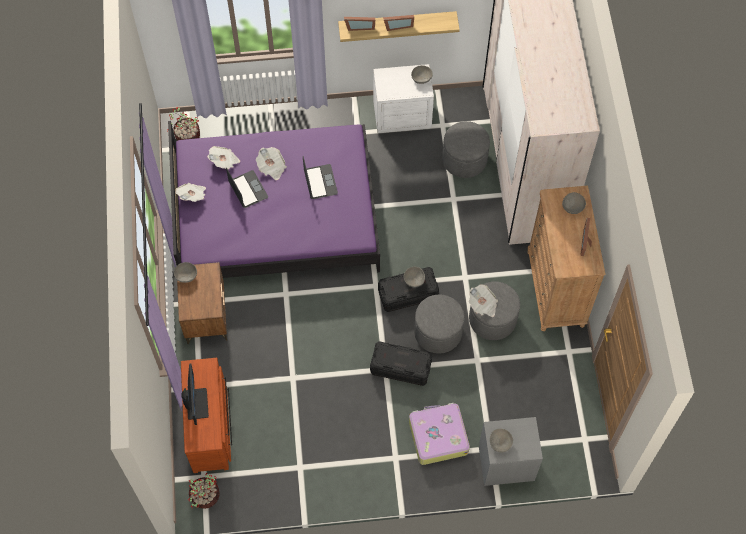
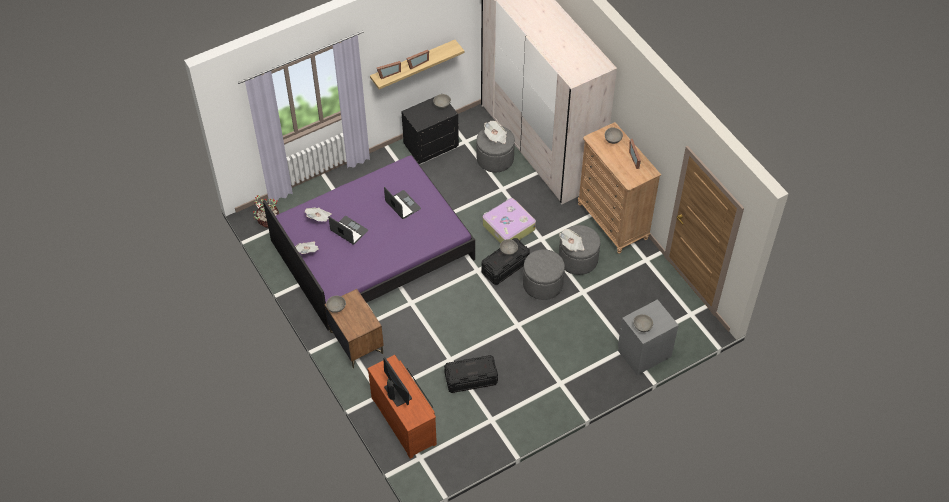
camera: 25 degrees left, 10 degrees down
(204, 496) = (428, 471): potted plant -> none
(271, 167) = (359, 209): newspaper -> newspaper (495, 137)
(400, 367) = (528, 319): black storage box -> black storage box (471, 379)
(402, 115) = (430, 145): white nightstand -> black nightstand
(437, 436) = (583, 355): suitcase -> suitcase (508, 227)

